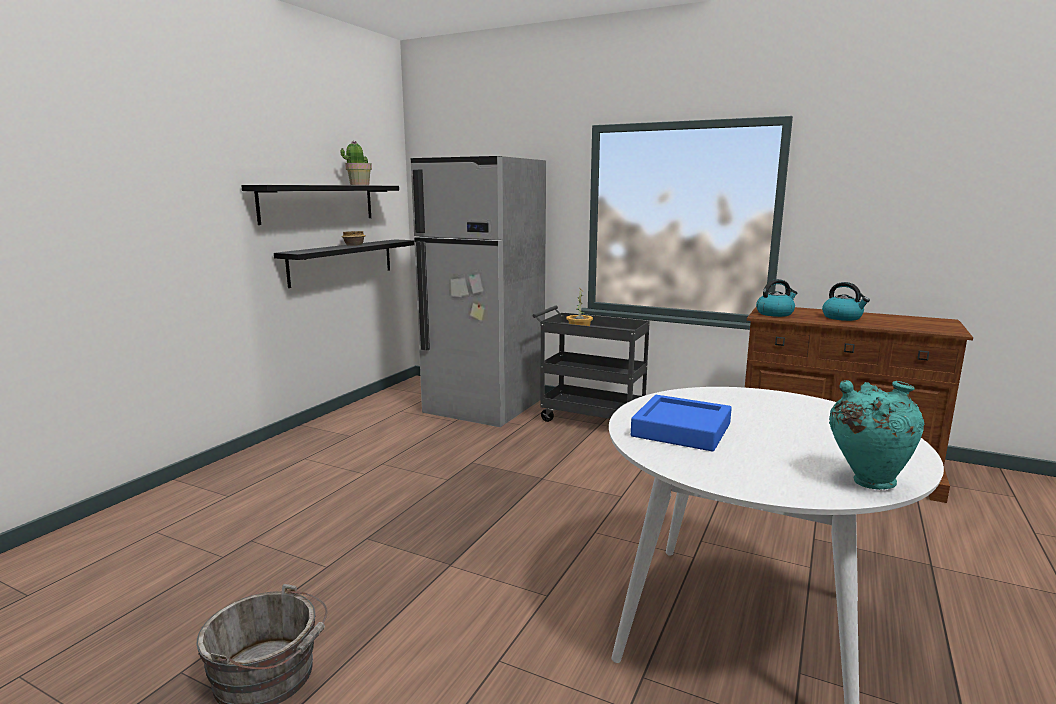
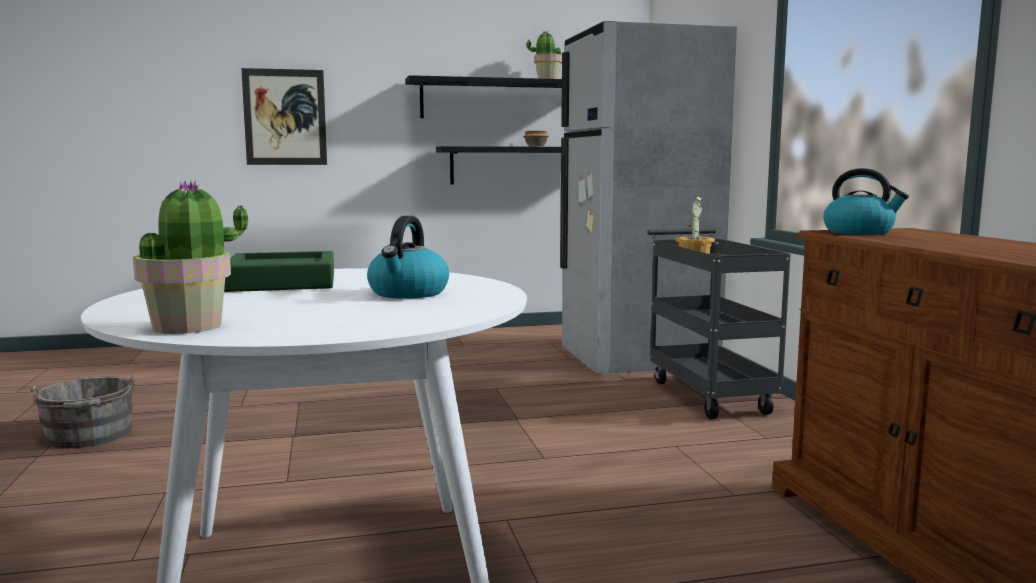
camera: 50 degrees right, 5 degrees down
(123, 234) = (285, 117): none -> picture
(681, 430) = (282, 282): blue tray -> green tray
(842, 317) = (957, 243): kettle -> kettle (408, 293)
(866, 481) = (189, 326): turquoise vase -> potted plant

